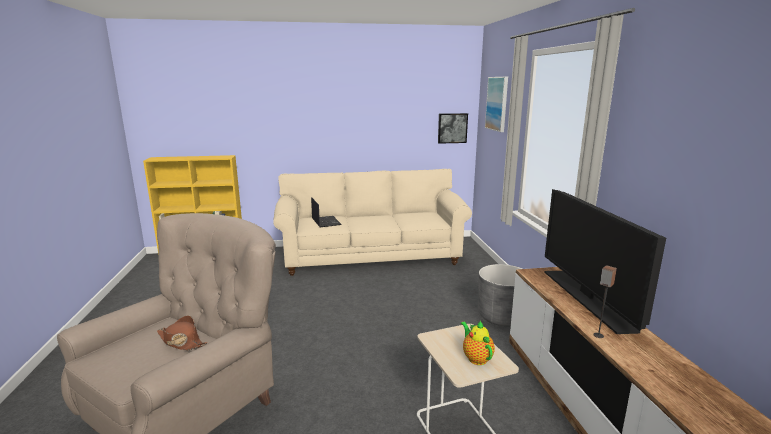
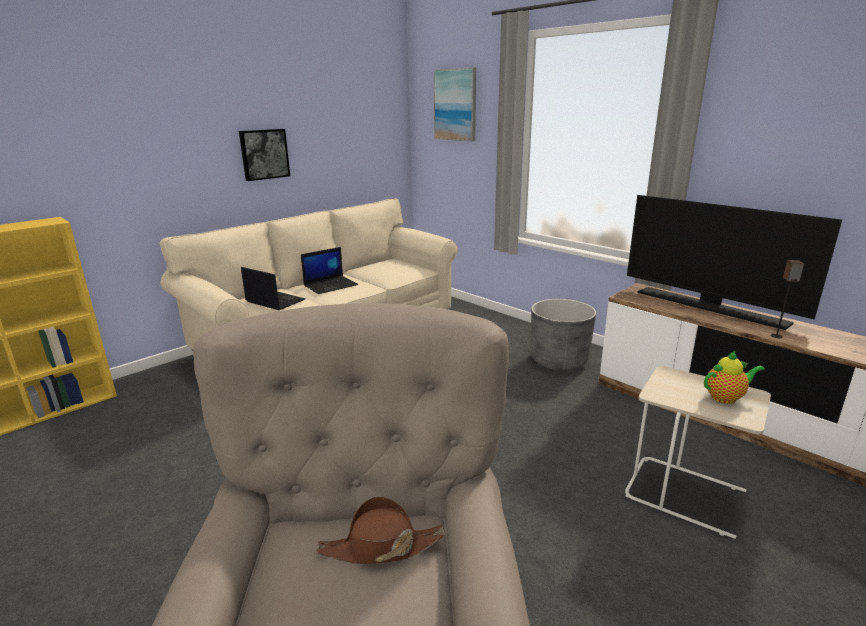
camera: 35 degrees left, 5 degrees up
(370, 220) = (331, 285): none -> laptop
(452, 128) = (384, 143): picture -> picture (264, 154)
(476, 358) = (726, 397): teapot -> teapot turned 135 degrees clockwise

